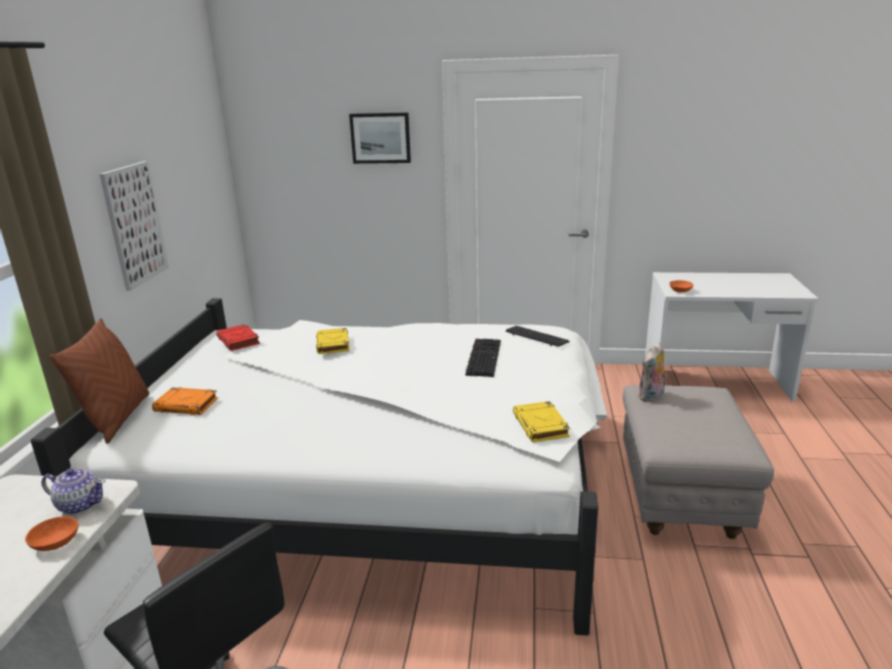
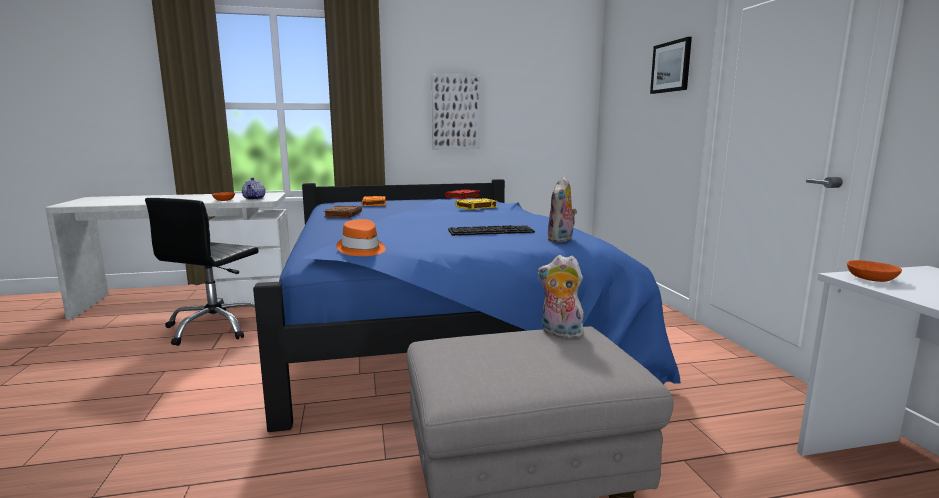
camera: 70 degrees right, 10 degrees down
(117, 418) = (356, 200): brown pillow -> none
(269, 433) = (343, 215): none -> brown book
(382, 489) = (440, 326): white bed -> blue bed
(536, 337) = (561, 240): keyboard -> plush toy
(541, 426) = (361, 250): yellow book -> orange hat

